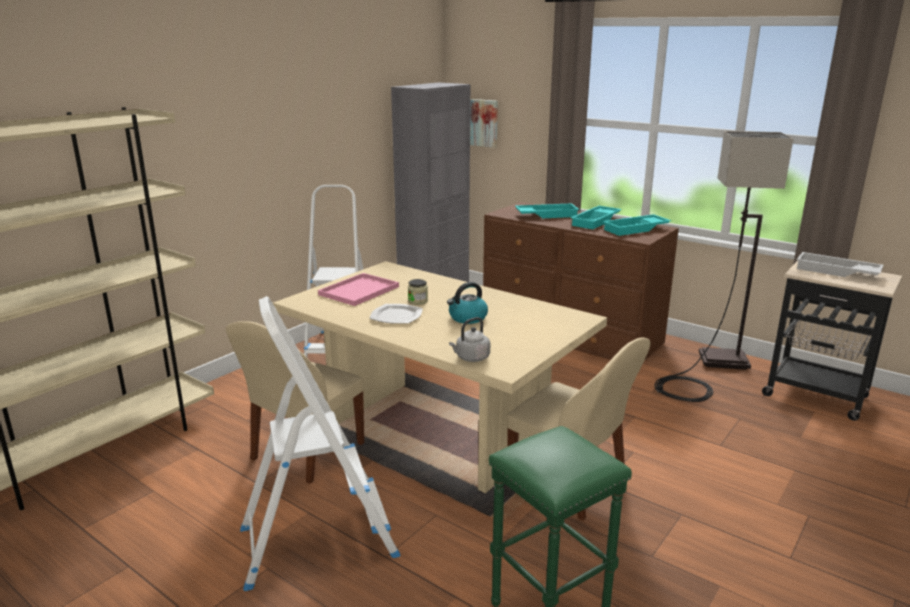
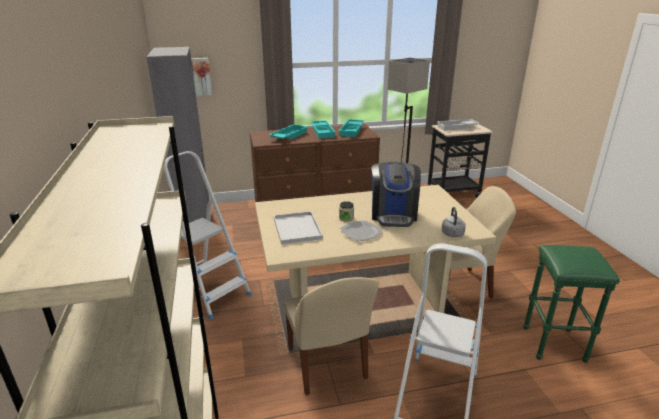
camera: 50 degrees left, 5 degrees up
(358, 291) = (298, 229): pink tray -> white tray
(467, 318) = (393, 214): kettle -> coffee machine

